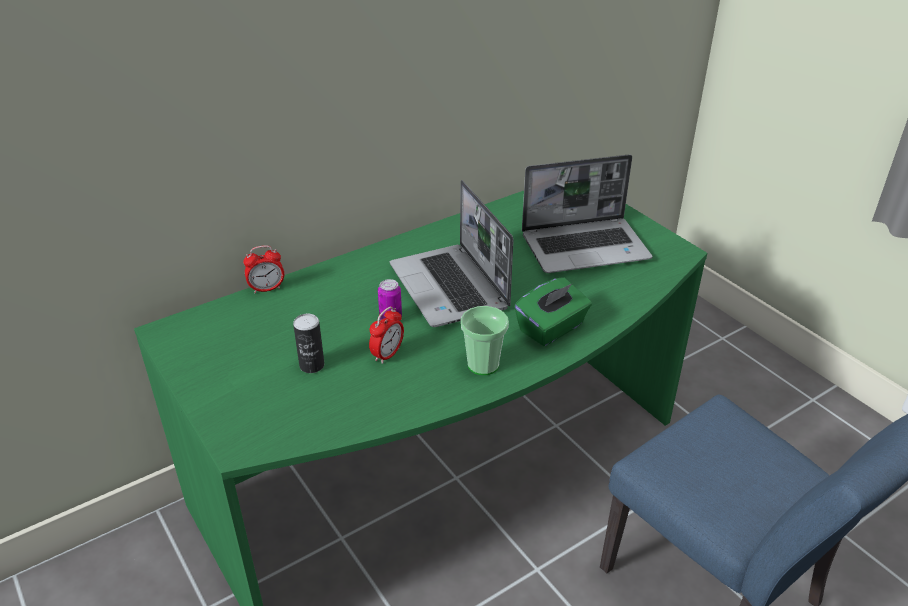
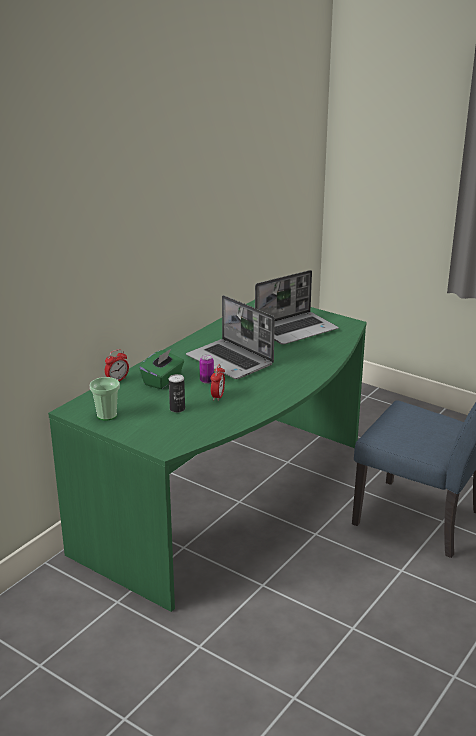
camera: 20 degrees left, 10 degrees down
(483, 365) = (276, 391): cup -> cup (107, 415)
(551, 328) = (302, 369): green tissue box -> green tissue box (163, 381)

